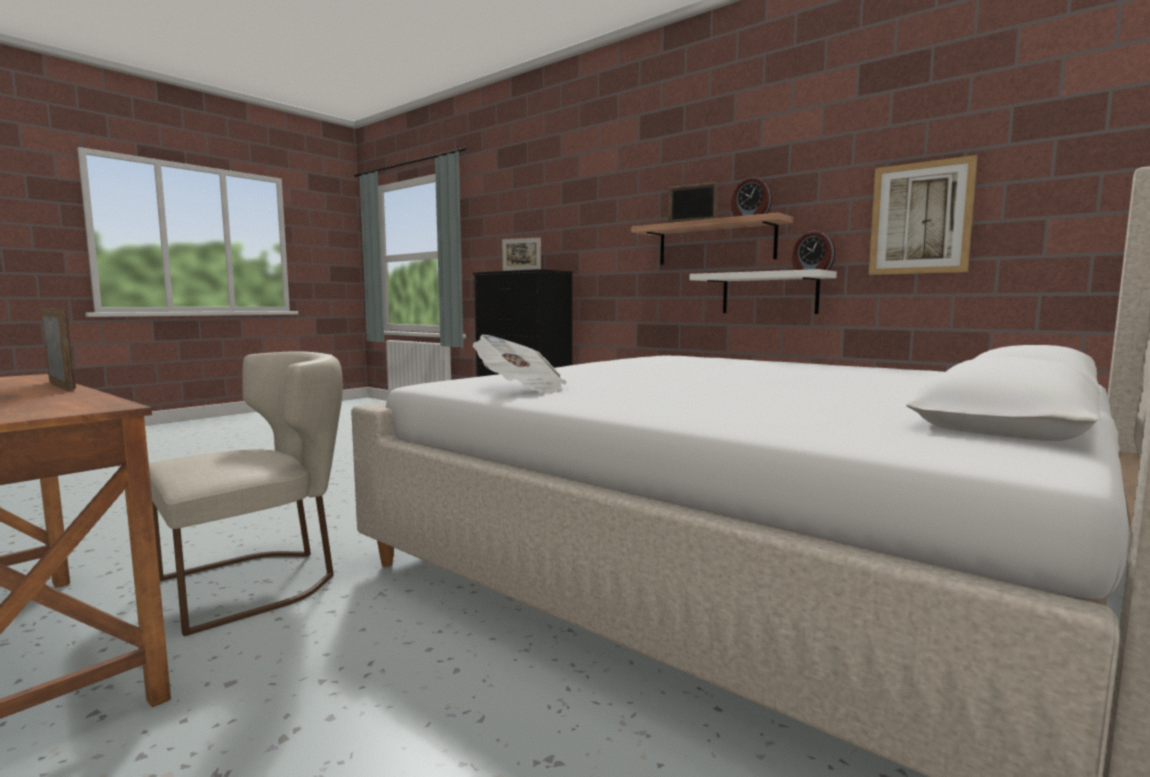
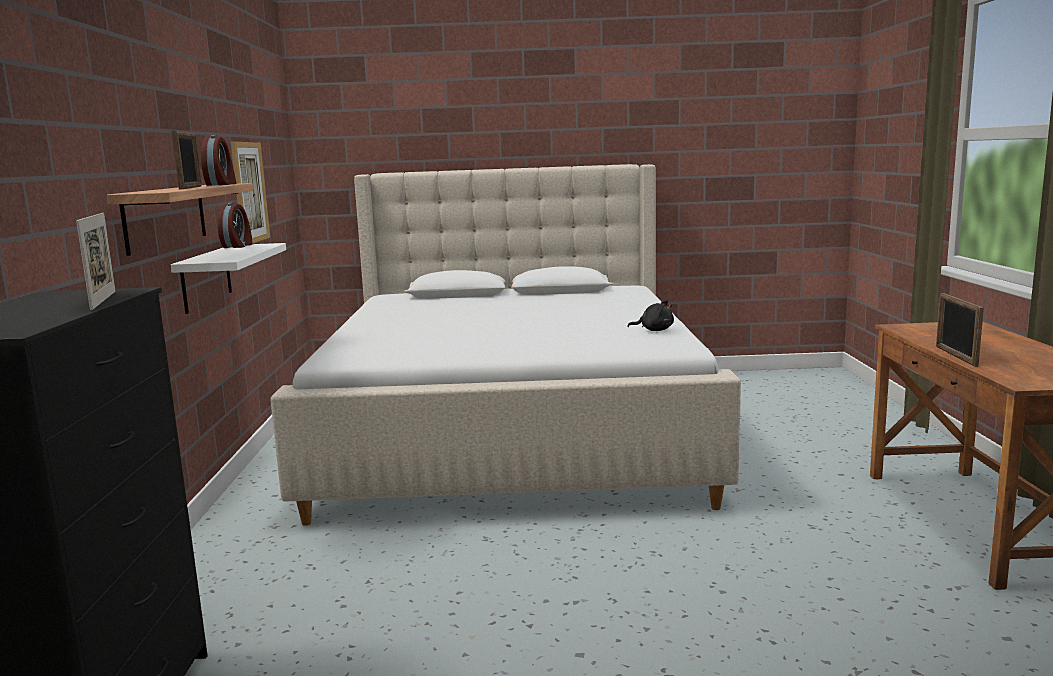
camera: 130 degrees left, 5 degrees up
(259, 582) = (817, 527): beige chair -> none
(521, 389) = (654, 330): newspaper -> black plush toy

